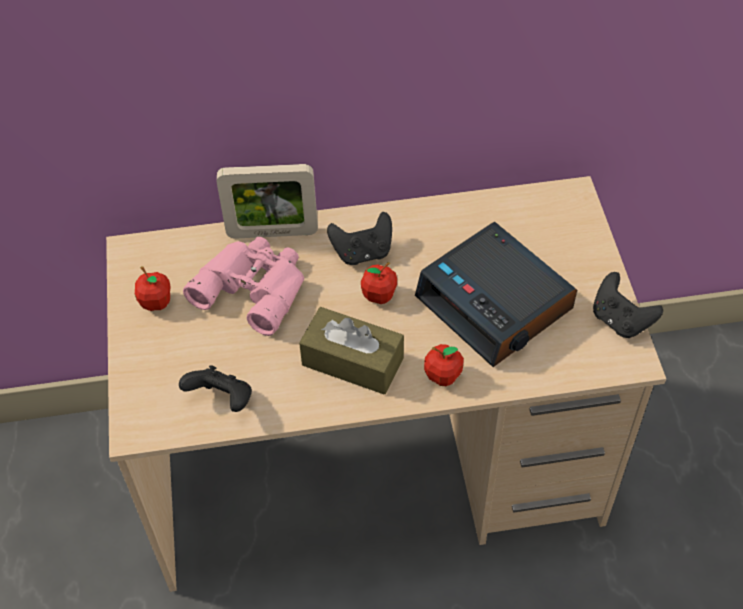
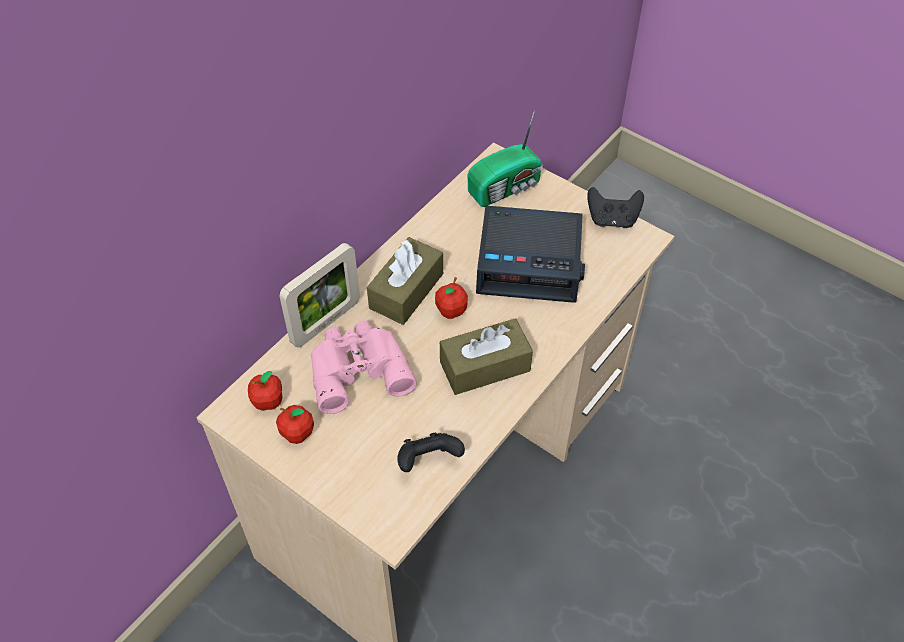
camera: 45 degrees left, 0 degrees up
(362, 252) = (406, 291): black game controller -> brown tissue box
(443, 376) = (551, 332): apple -> apple (268, 402)
(553, 224) = (507, 188): none -> radio

